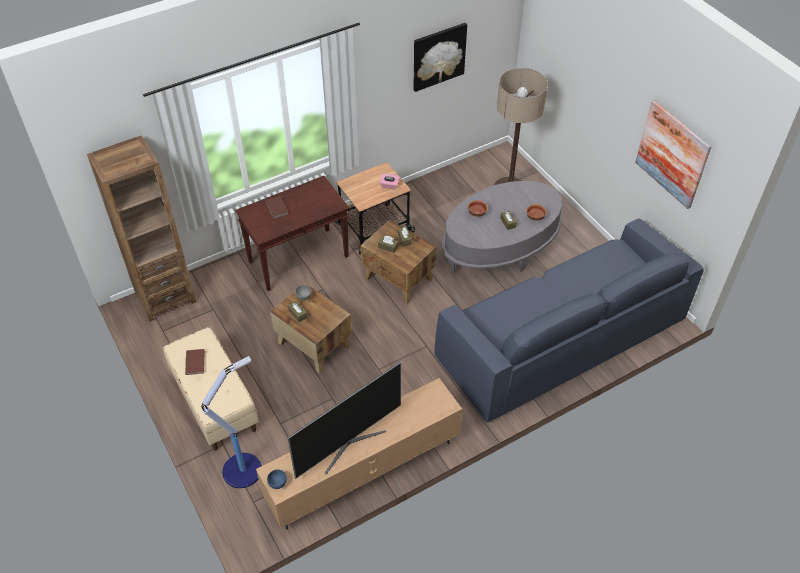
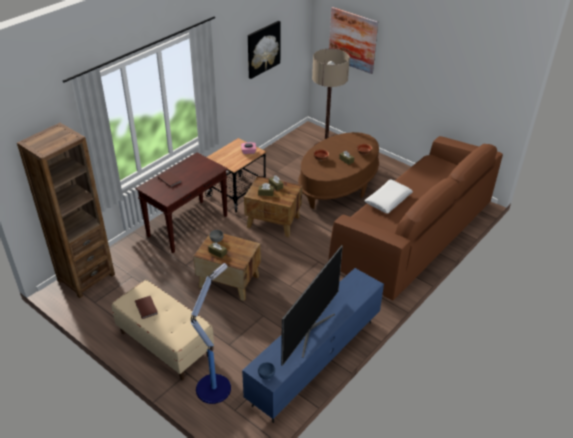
camera: 20 degrees left, 10 degrees down
(363, 471) = (315, 361): brown tv stand -> blue tv stand
(500, 246) = (338, 185): grey coffee table -> brown coffee table
(529, 294) = (388, 200): none -> white pillow
(561, 339) = (413, 234): blue sofa -> brown sofa
(672, 154) = (461, 76): picture -> picture (353, 40)

